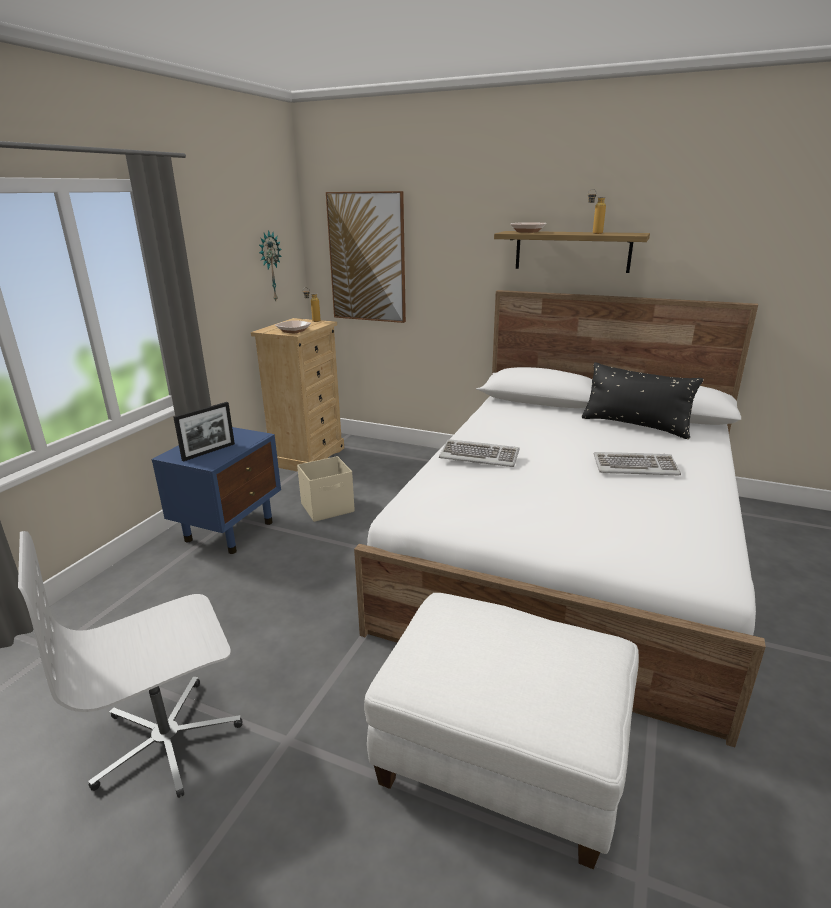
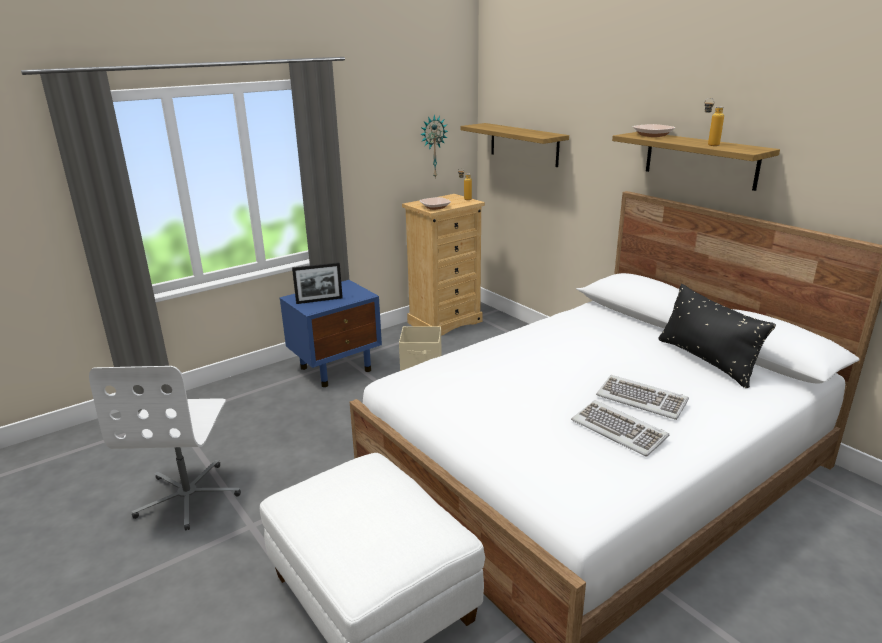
camera: 30 degrees right, 0 degrees up
(168, 740) = (189, 496): white office chair -> white office chair turned 90 degrees counterclockwise
(367, 258) = (523, 144): picture -> shelf
(479, 456) = (504, 352): keyboard -> keyboard (619, 430)

